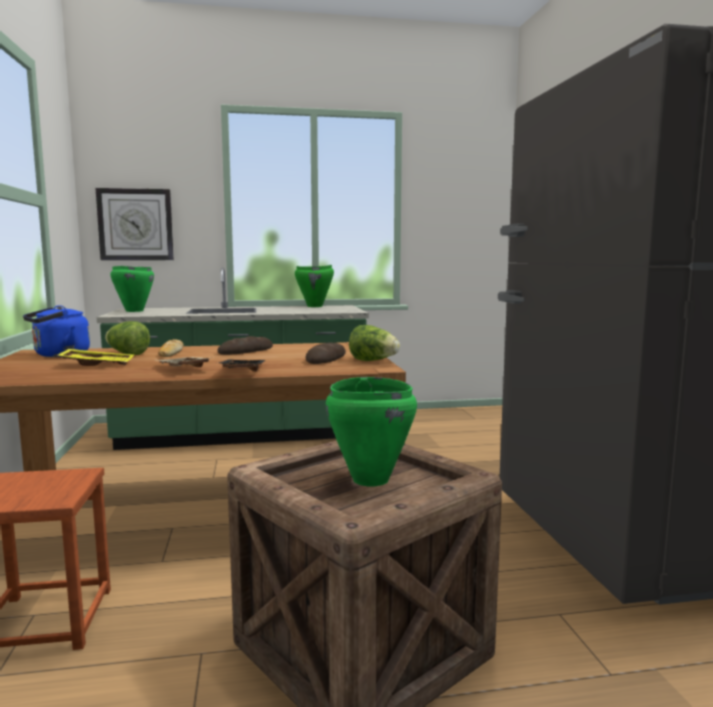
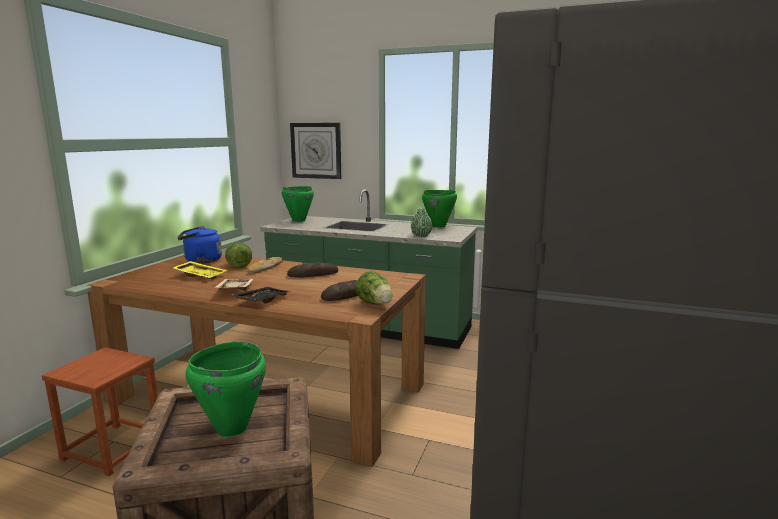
camera: 30 degrees right, 5 degrees up
(317, 311) = (421, 235): none -> green vase

